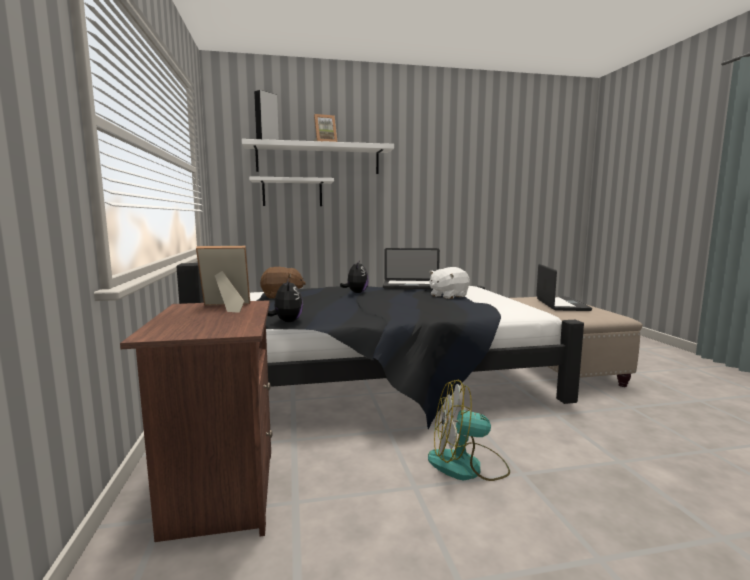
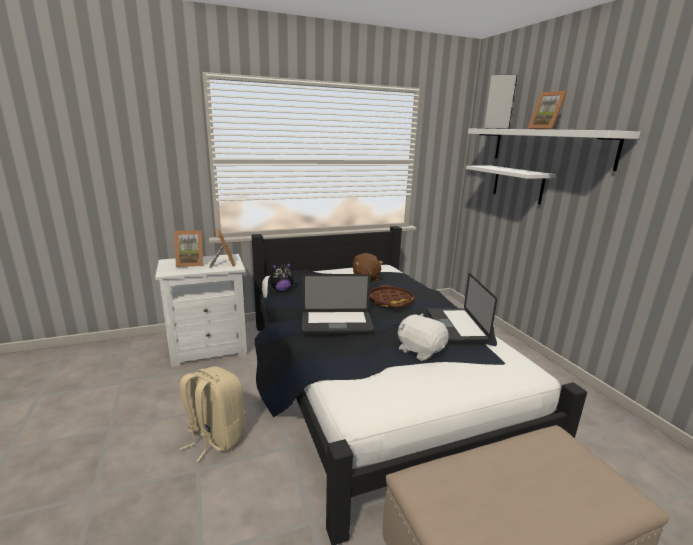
camera: 80 degrees right, 10 degrees up
(199, 321) = (191, 264): none -> picture frame
(220, 492) = (209, 348): brown nightstand -> white nightstand
(356, 293) = (390, 301): plush toy -> brown tray
(467, 466) = (215, 438): fan -> beige backpack
(562, 305) = (537, 489): laptop -> laptop (336, 323)

